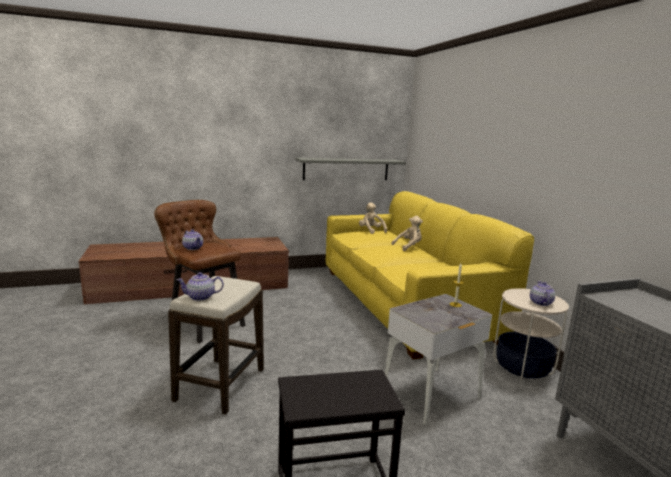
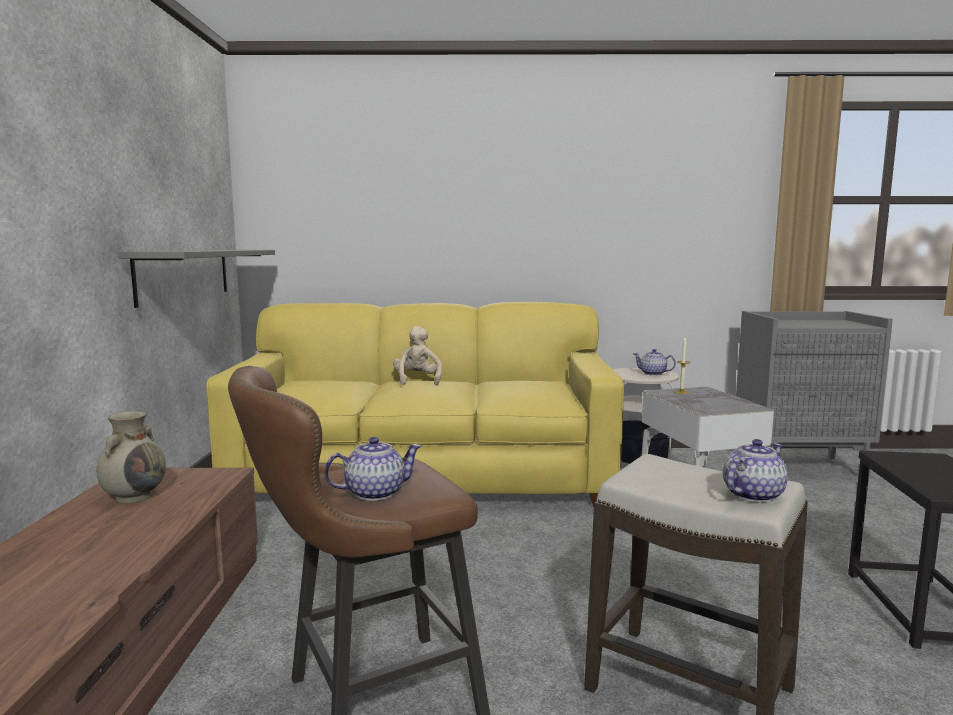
camera: 70 degrees left, 5 degrees down
(201, 297) = (752, 495): teapot -> teapot turned 135 degrees counterclockwise
(252, 243) = (135, 496): none -> beige vase
(371, 231) = (297, 384): beige plush toy -> none

